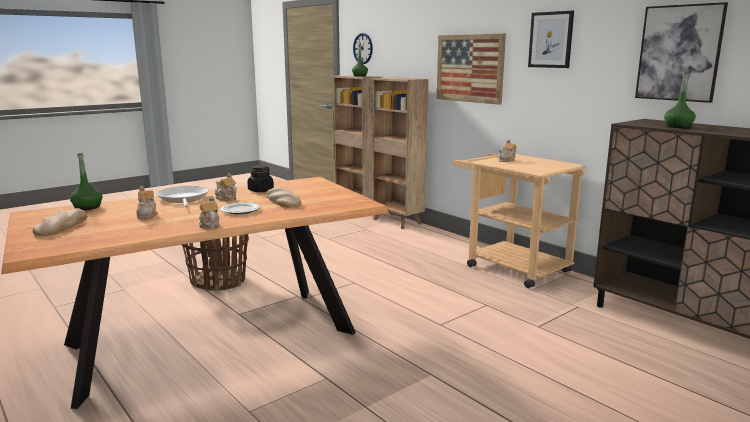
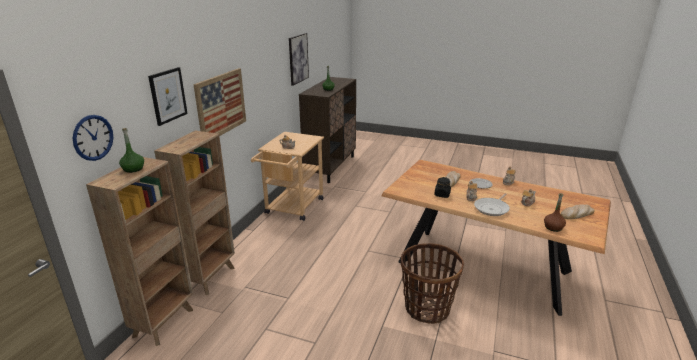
camera: 120 degrees left, 10 degrees up
(87, 207) = (553, 227): green bottle -> brown bottle
(550, 40) = (260, 65): picture -> picture (168, 95)

